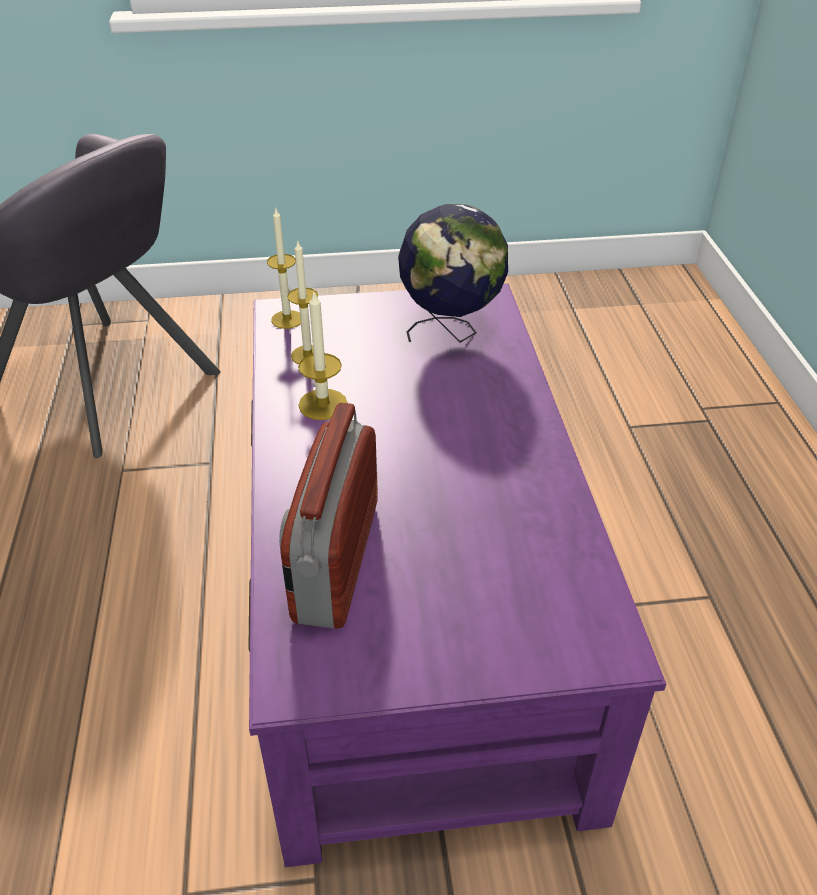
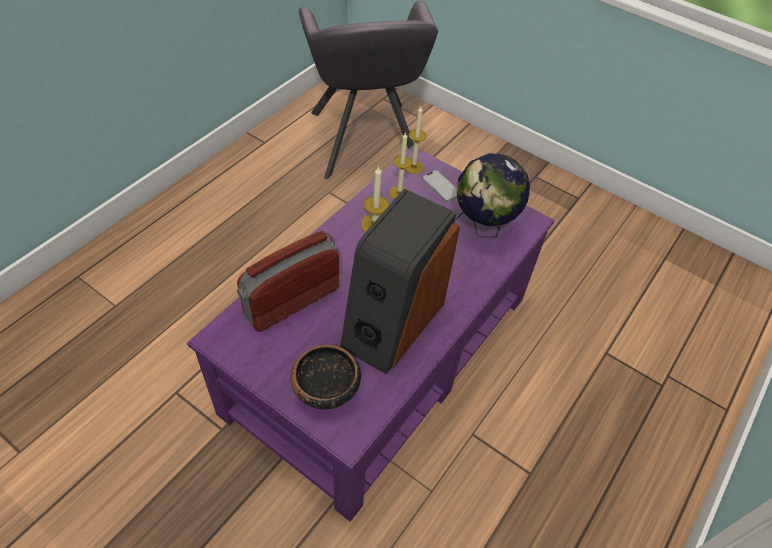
camera: 40 degrees right, 10 degrees up
(348, 320) = (441, 186): none -> phone
(489, 491) = (392, 322): none -> speaker
(518, 623) = (326, 390): none -> bowl

